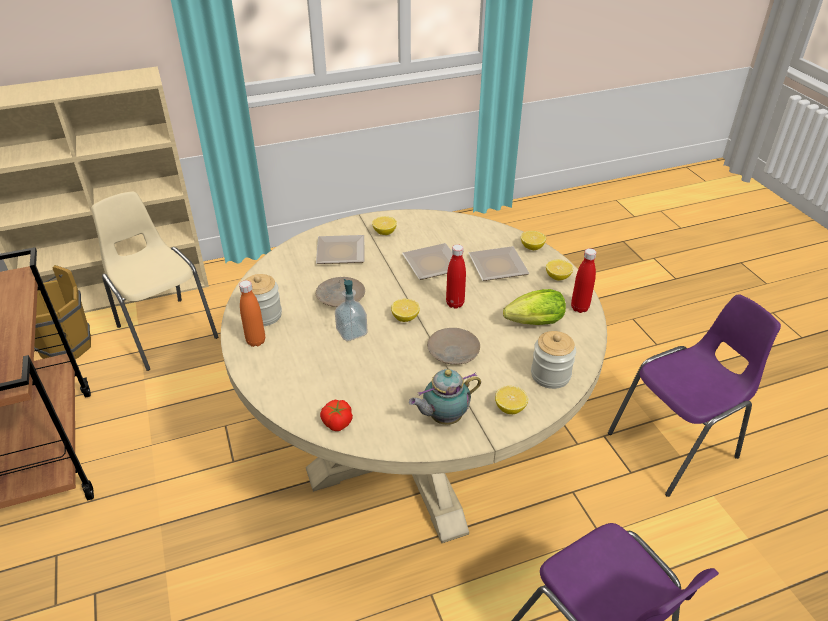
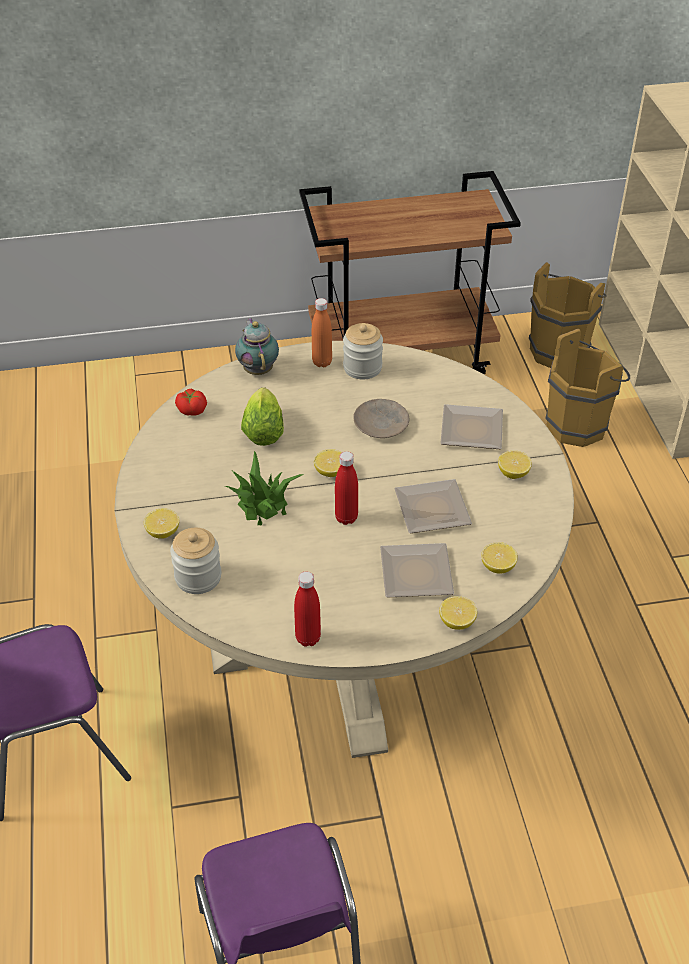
camera: 100 degrees right, 5 degrees up
(165, 331) = (580, 425): beige chair -> brown bucket
(352, 332) = (317, 428): soap dispenser -> none
(443, 418) = (169, 480): teapot -> teapot (258, 369)
(453, 352) = (262, 503): beige plate -> potted plant
(531, 323) = (290, 581): lettuce -> lettuce (263, 429)
(558, 277) = (379, 633): lemon -> lemon (497, 567)

